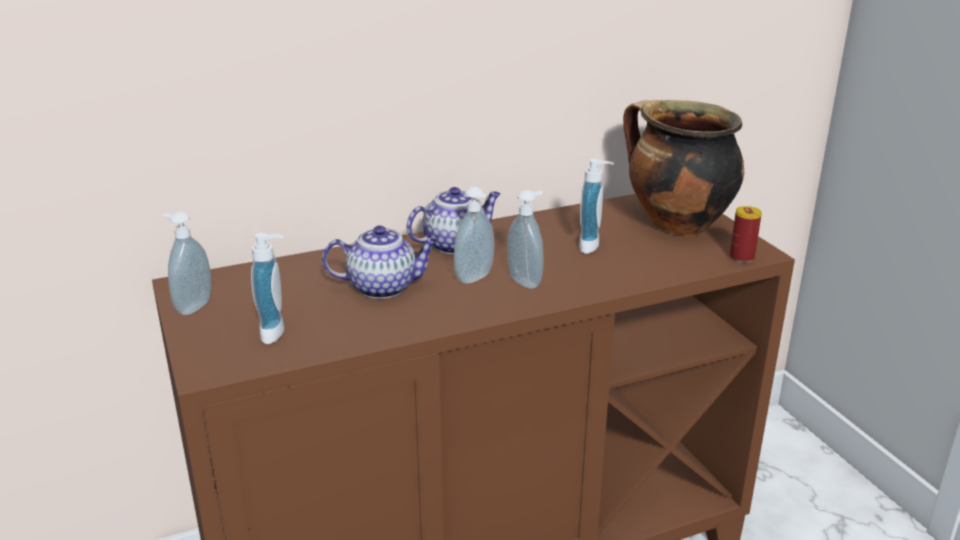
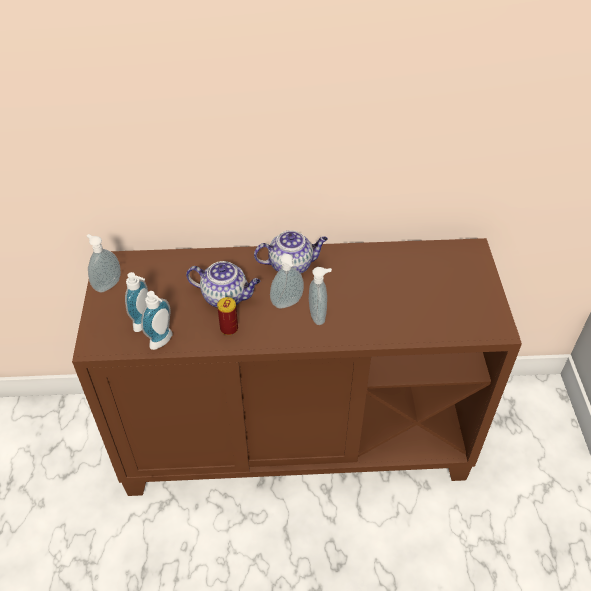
camera: 20 degrees right, 20 degrees up
(593, 246) = (383, 291): soap dispenser -> soap dispenser (163, 342)
(675, 224) = (456, 282): cooking pot -> none
(741, 257) = (482, 331): can -> can (229, 328)

